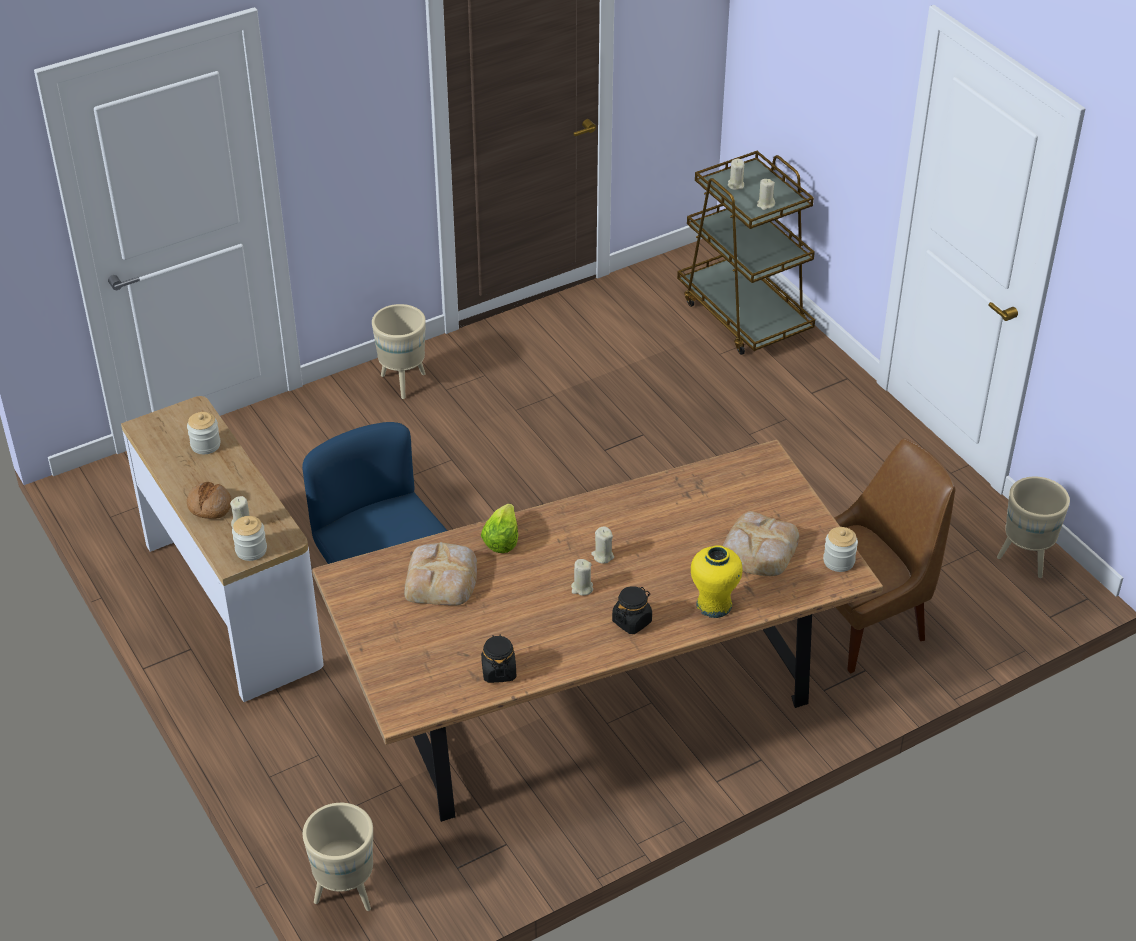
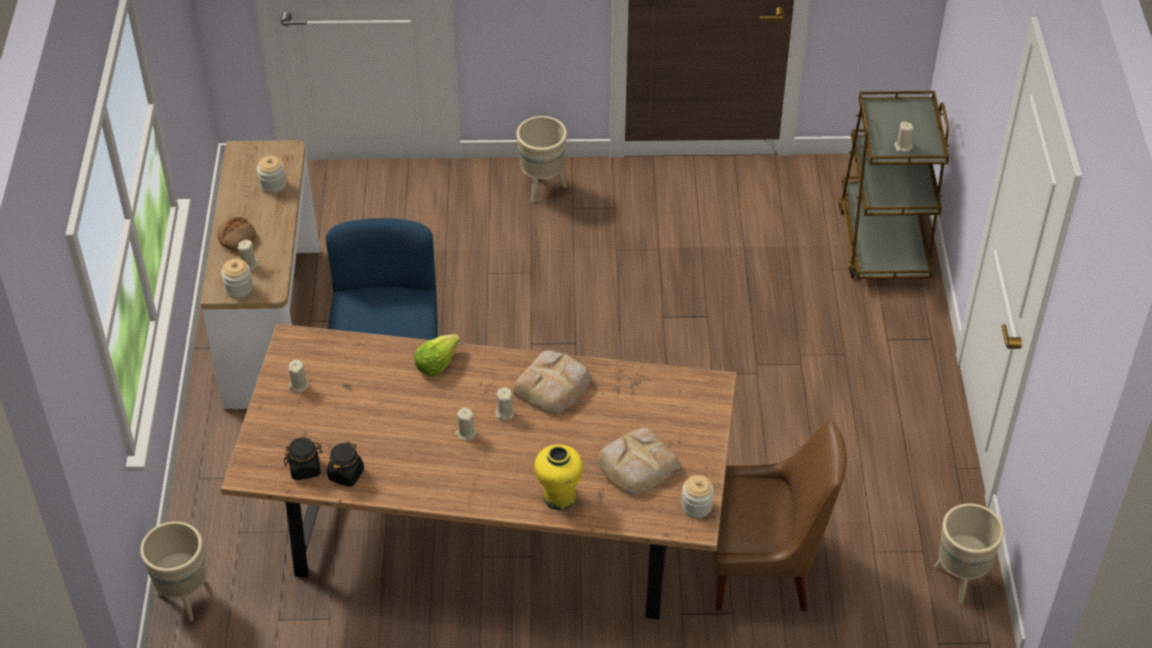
camera: 30 degrees right, 5 degrees up
(442, 578) = (364, 376): bread -> bread (553, 385)
(632, 621) = (482, 480): black jar -> black jar (305, 468)
(735, 185) = (891, 117): beige candle -> beige candle (298, 385)

